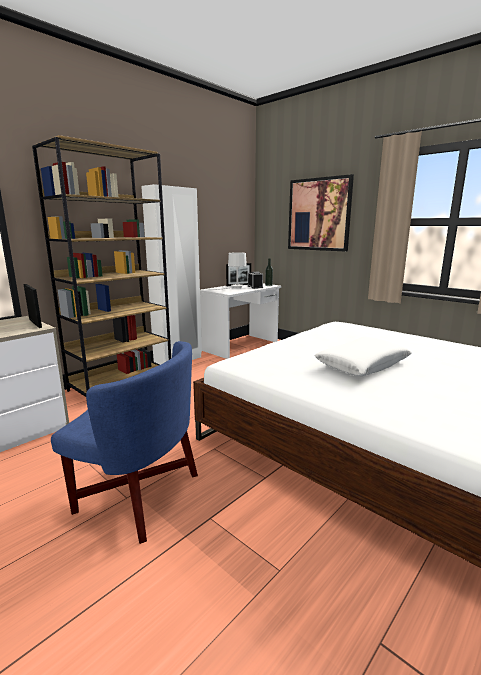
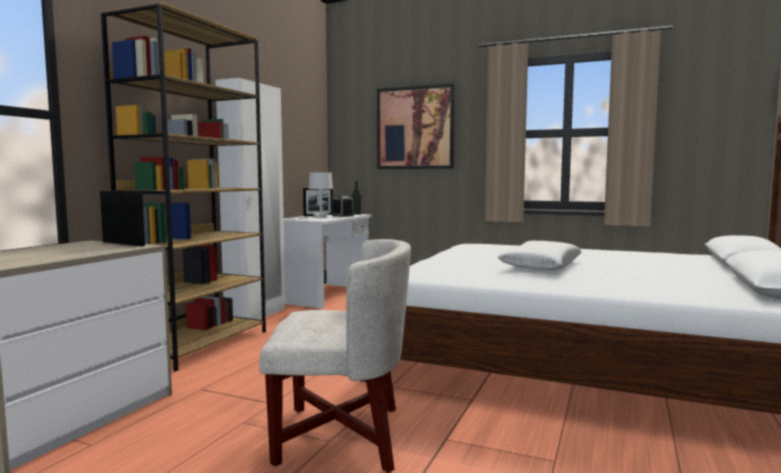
camera: 20 degrees left, 10 degrees down
(139, 494) = (341, 436): blue armchair -> white armchair

